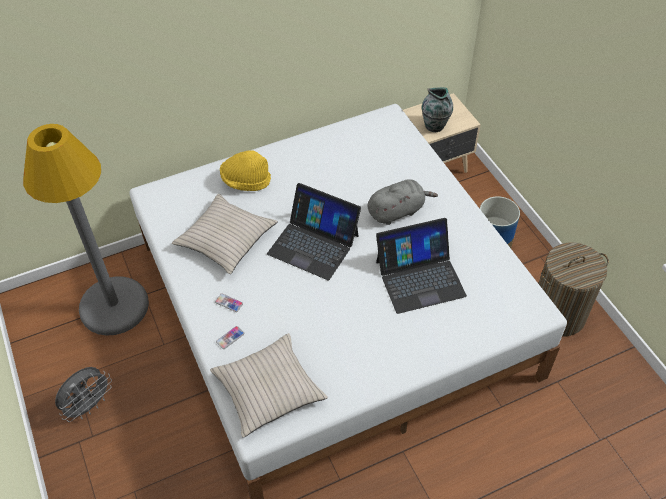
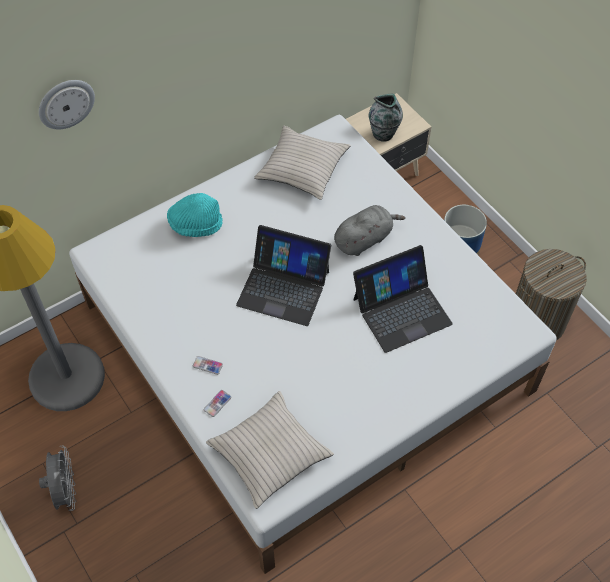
camera: 10 degrees left, 5 degrees up
(89, 406) = (65, 491): grey fan -> grey fan turned 45 degrees counterclockwise
(132, 46) = (66, 103): none -> wall clock
(225, 239) = (188, 295): beige pillow -> beige pillow (302, 169)
(246, 181) = (195, 225): yellow hat -> turquoise hat

